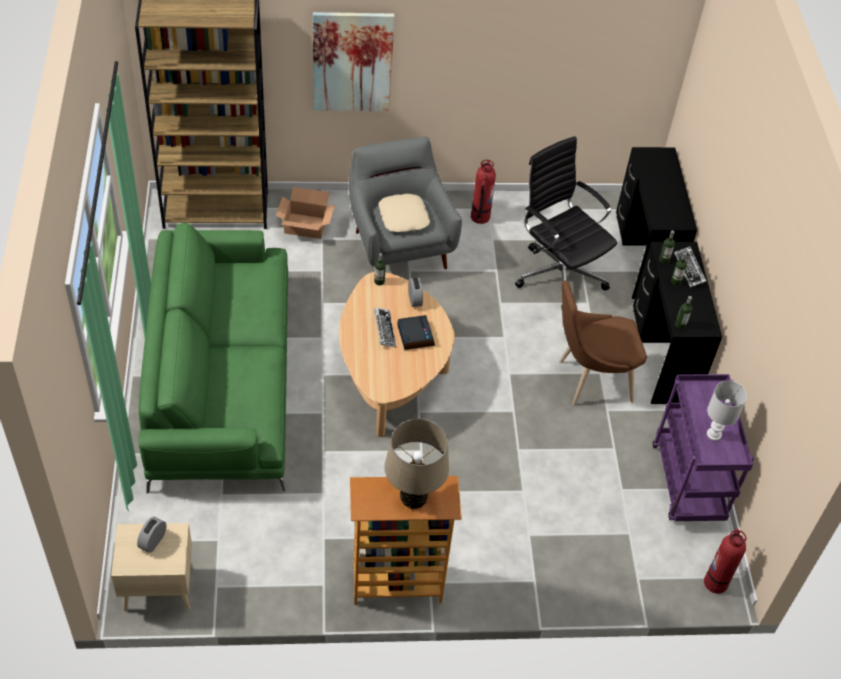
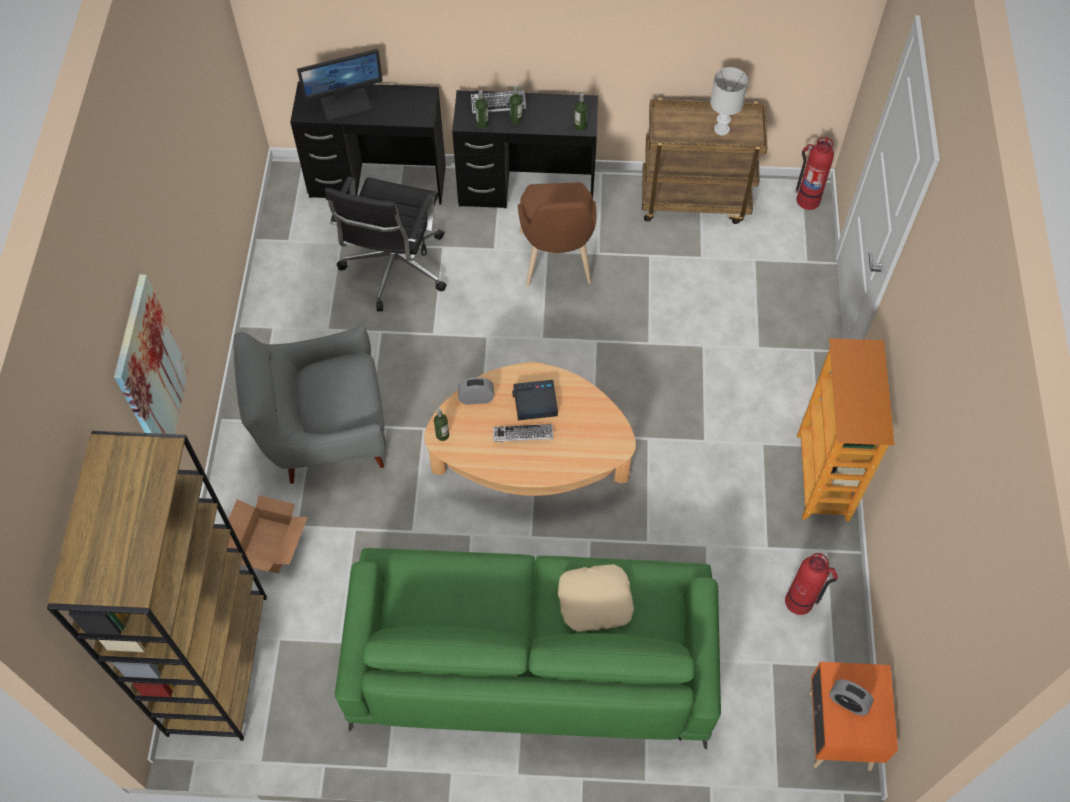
camera: 80 degrees left, 10 degrees up
(157, 587) = (837, 732): beige nightstand -> orange nightstand
(404, 217) = (336, 396): beige pillow -> beige pillow (595, 600)
(413, 498) = (861, 382): beige table lamp -> none
(480, 217) = (286, 338): fire extinguisher -> fire extinguisher (800, 602)
(558, 274) = (394, 269): black office chair -> black office chair turned 45 degrees counterclockwise
(660, 176) = (346, 103): none -> monitor
(688, 484) = (695, 200): purple cart -> brown cart

